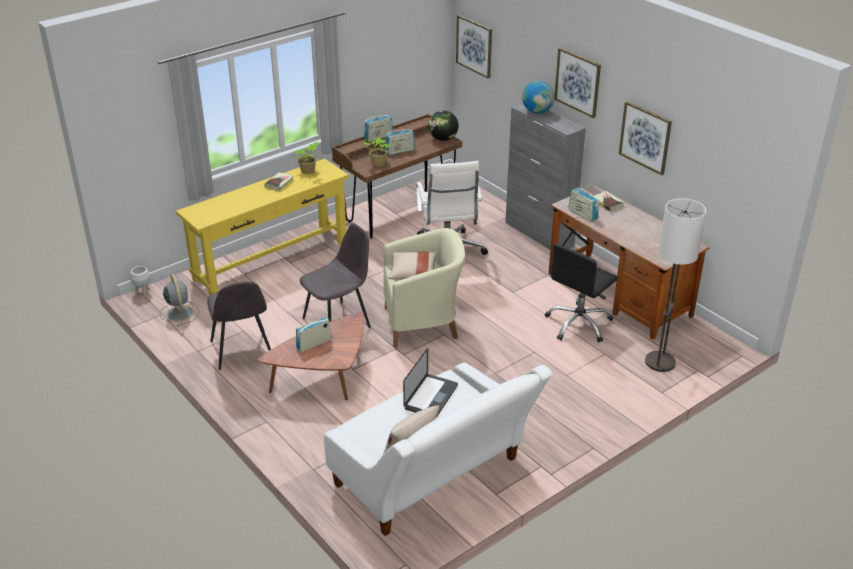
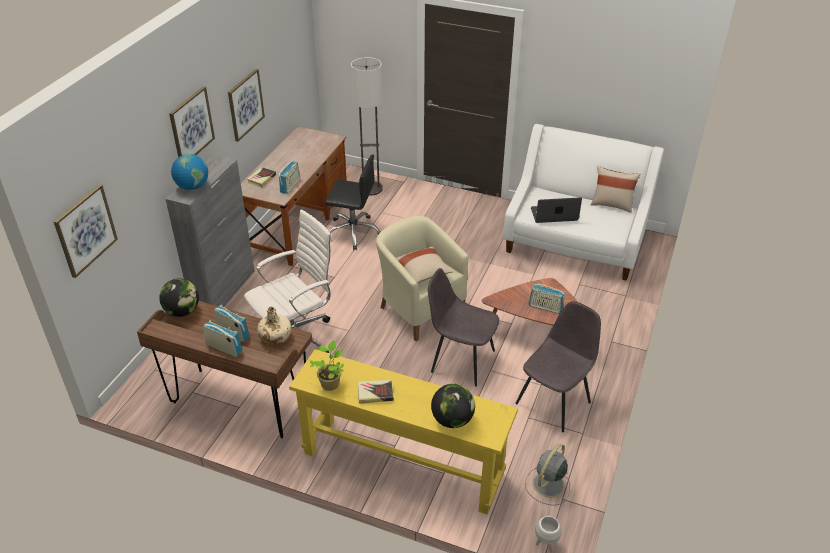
camera: 120 degrees left, 5 degrees up
(221, 202) = (452, 420): none -> globe
(377, 164) = (275, 337): potted plant -> beige bottle

